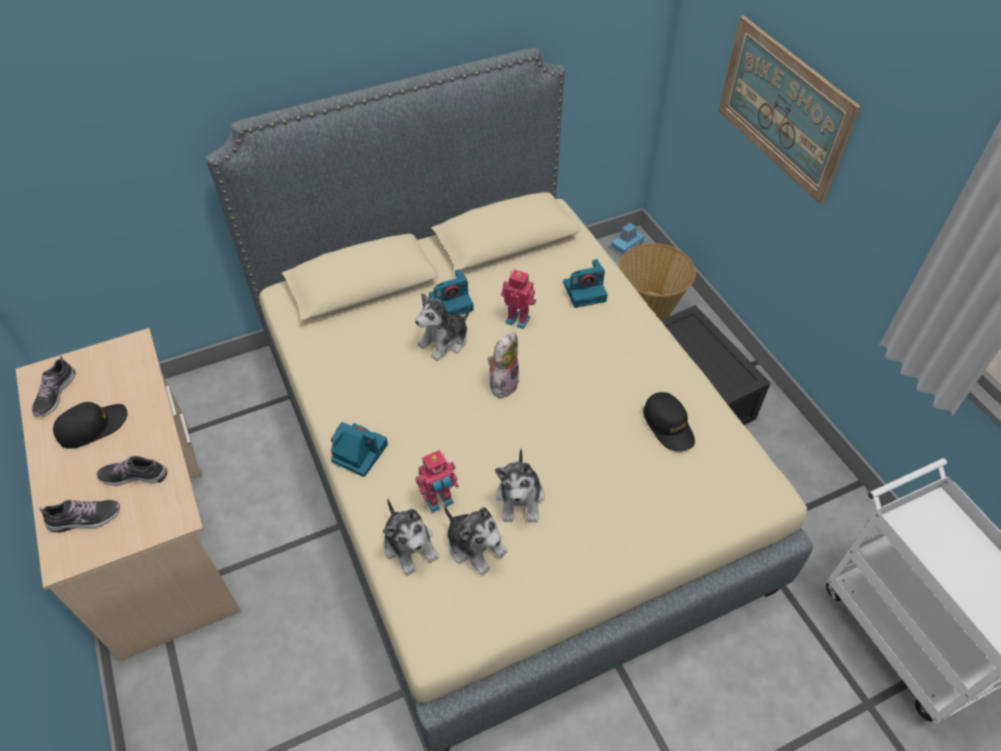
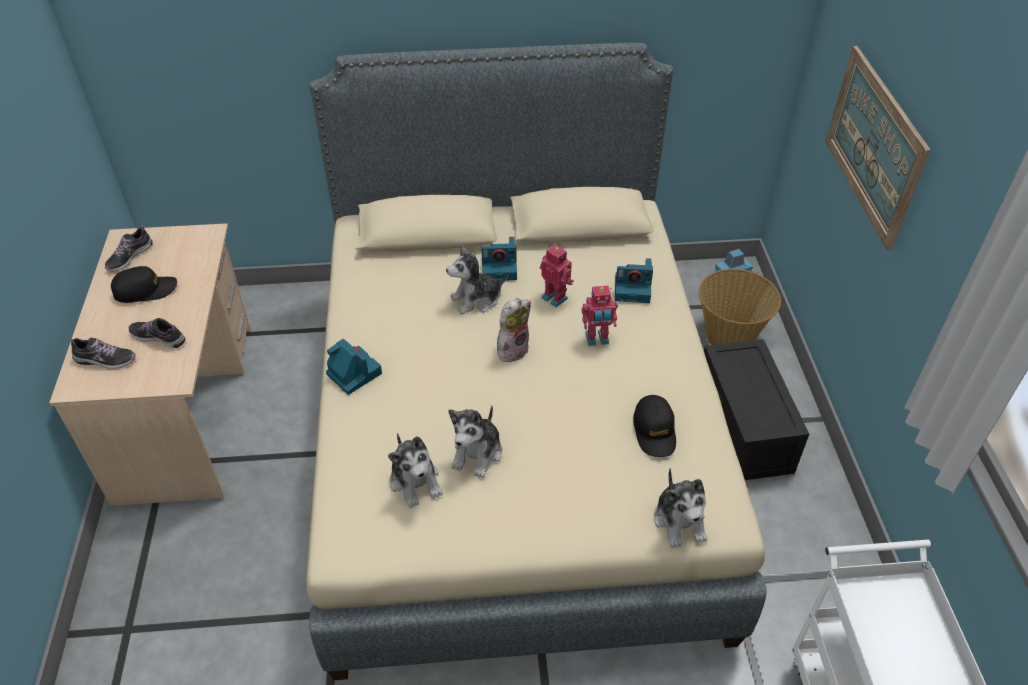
camera: 20 degrees right, 5 degrees down
(410, 545) = (359, 463): plush toy -> plush toy (680, 521)
(439, 501) = (403, 434): toy robot -> toy robot (597, 339)

